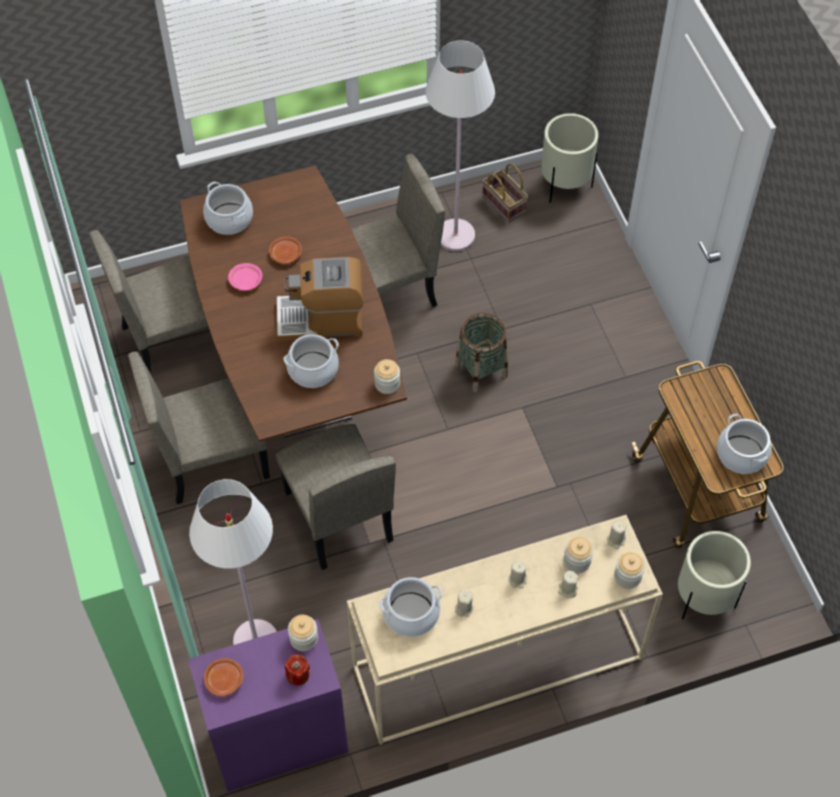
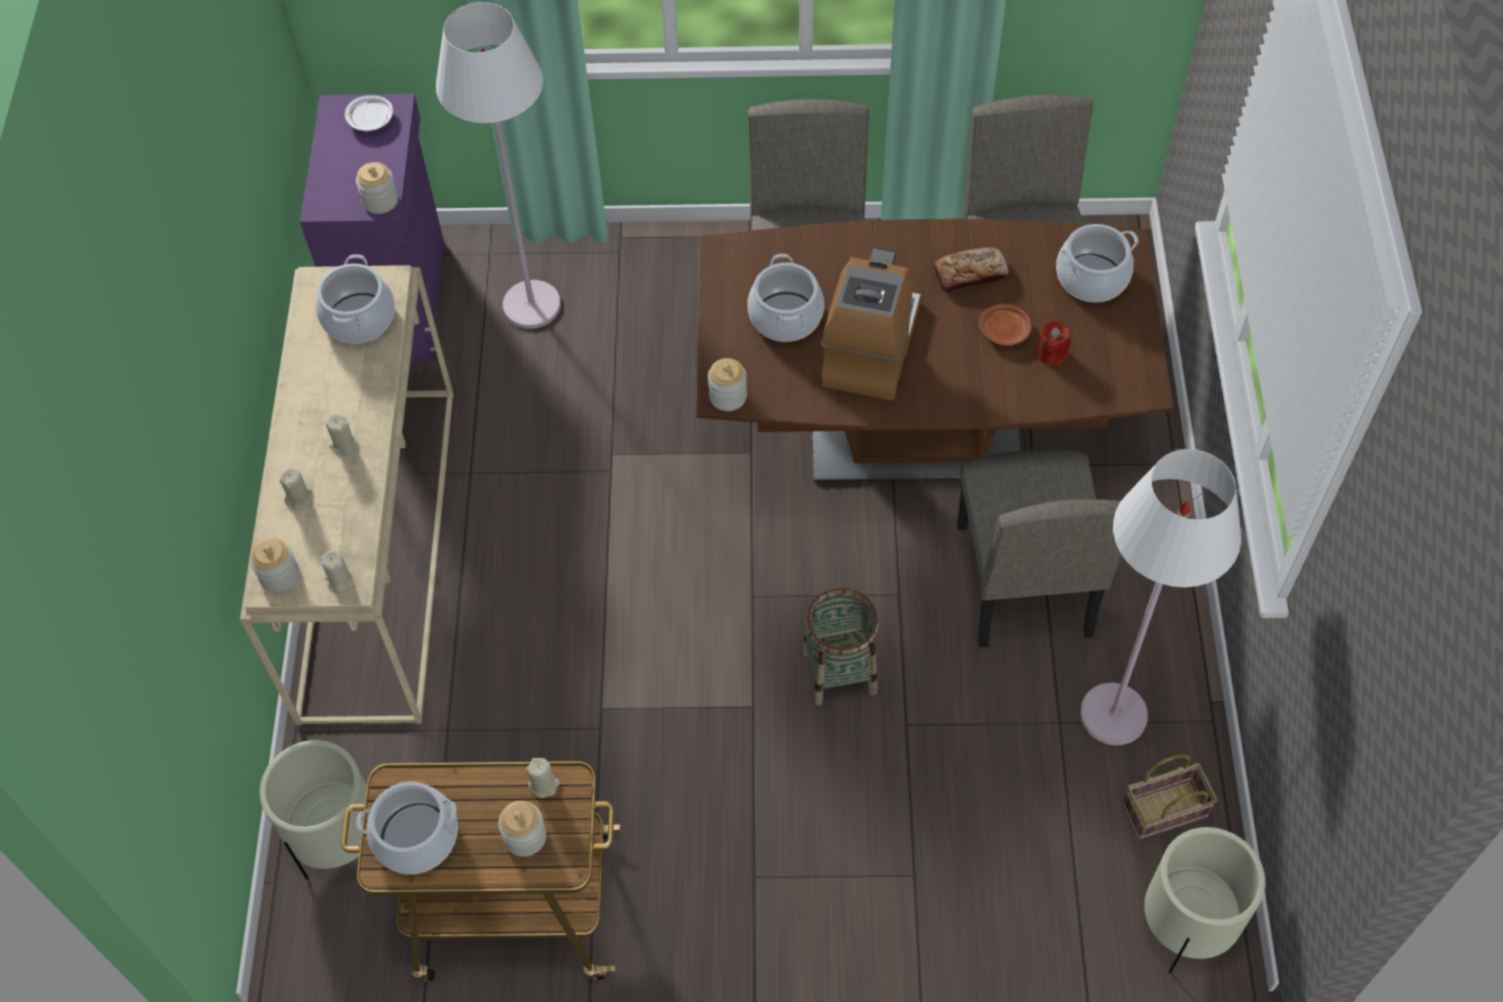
camera: 110 degrees right, 0 degrees up
(224, 679) = (371, 120): brown plate -> white plate
(245, 281) = (970, 274): pink plate -> bread
(298, 675) = (338, 185): red candle -> red candle (1051, 353)
(338, 516) = (667, 429): beige chair -> none
(464, 608) = (337, 375): beige candle -> beige candle (544, 785)
(577, 561) = (334, 522): jar -> jar (525, 837)

